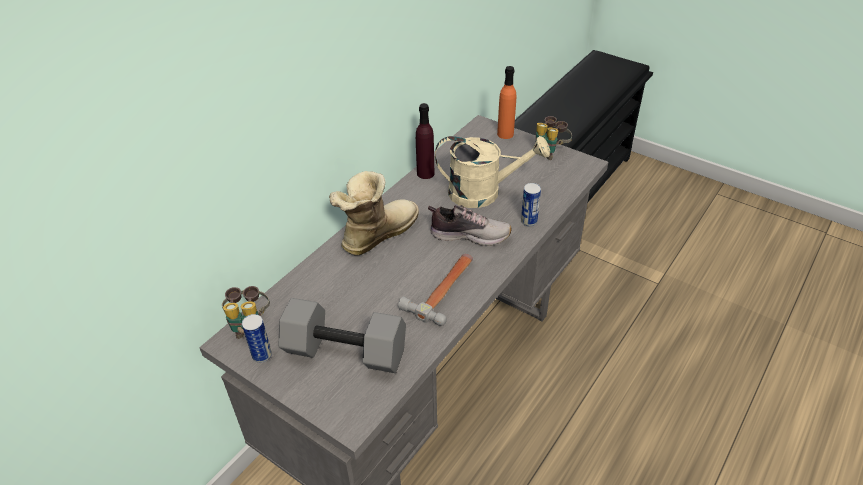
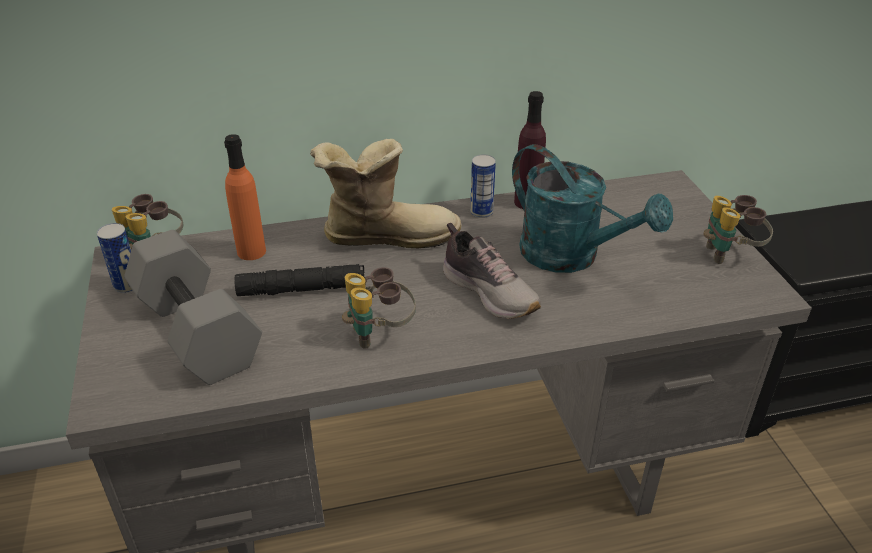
camera: 40 degrees right, 5 degrees down
(371, 292) = (302, 289): none -> black flashlight
(444, 289) = (379, 333): hammer -> binoculars
(484, 193) = (571, 256): beige watering can -> turquoise watering can
(505, 134) = (690, 206): orange bottle -> orange bottle (251, 251)
(529, 221) = (588, 318): can -> can (481, 212)

